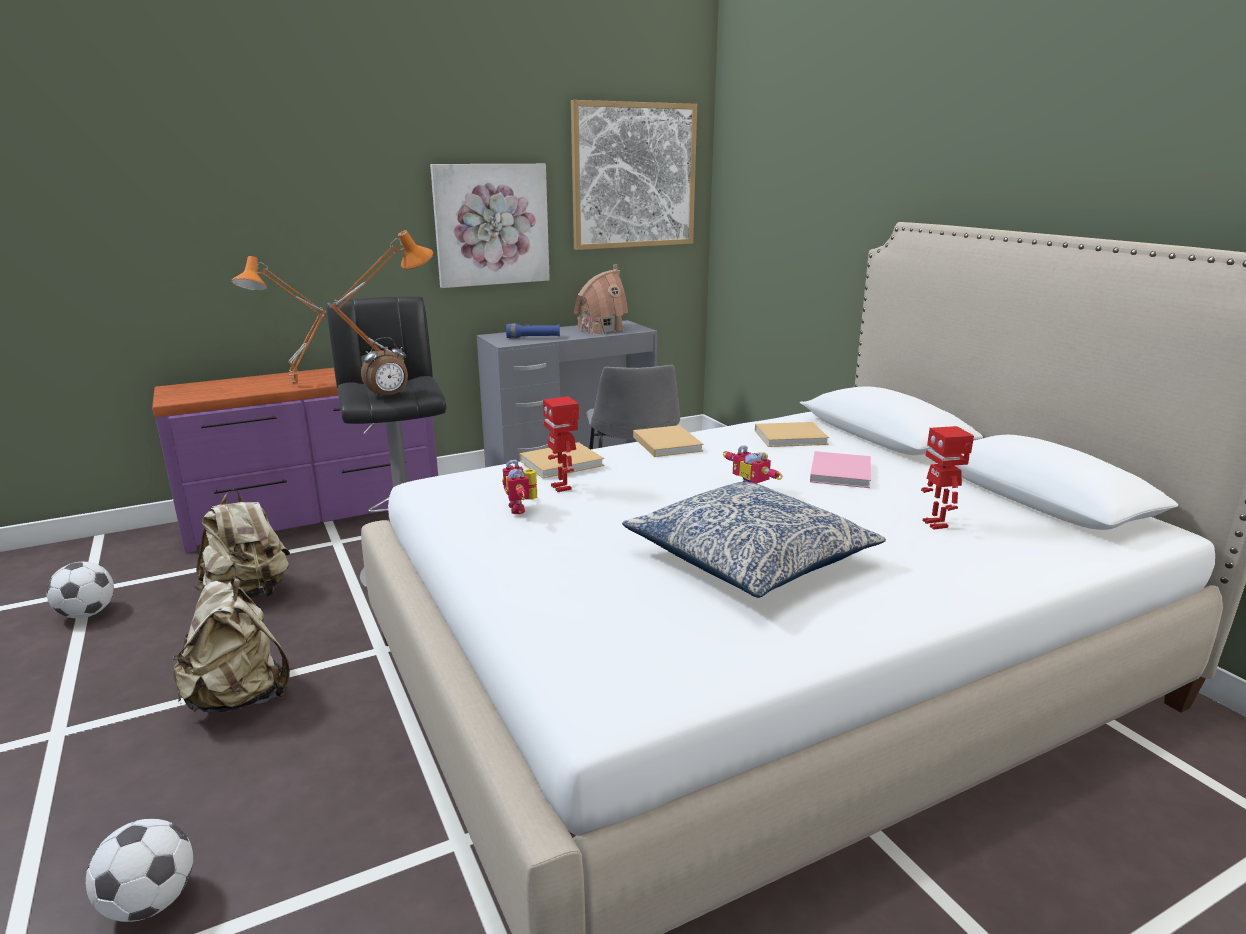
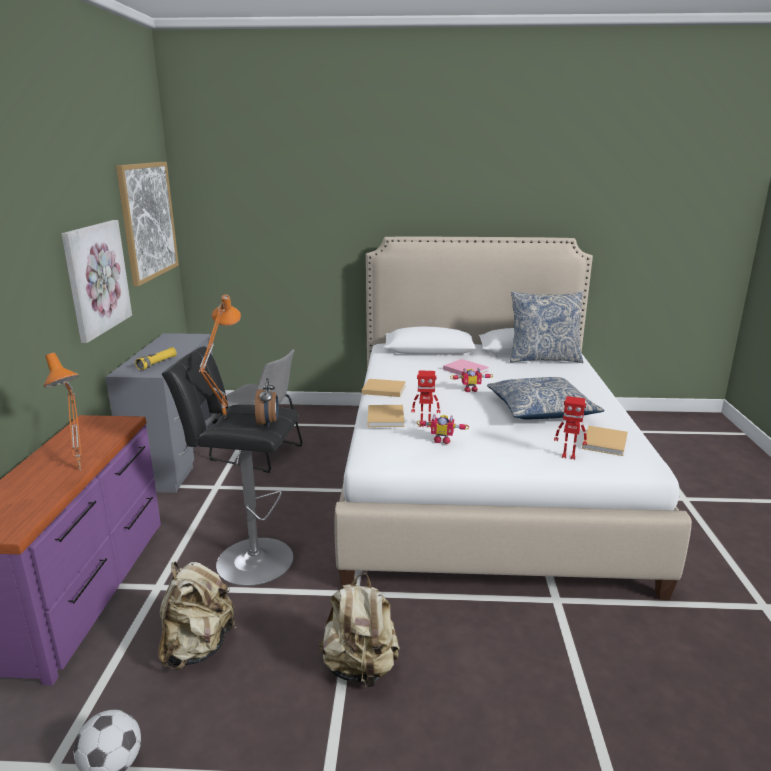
camera: 60 degrees left, 0 degrees up
(150, 902) = (552, 723): football -> none
(533, 338) = (157, 363): blue flashlight -> yellow flashlight
(600, 329) = (175, 344): toy house -> none
(792, 437) = (409, 365): beige book -> beige book (605, 442)
(936, 524) = (535, 373): toy robot -> toy robot (568, 456)
(1035, 519) = (543, 359): none -> pillow

